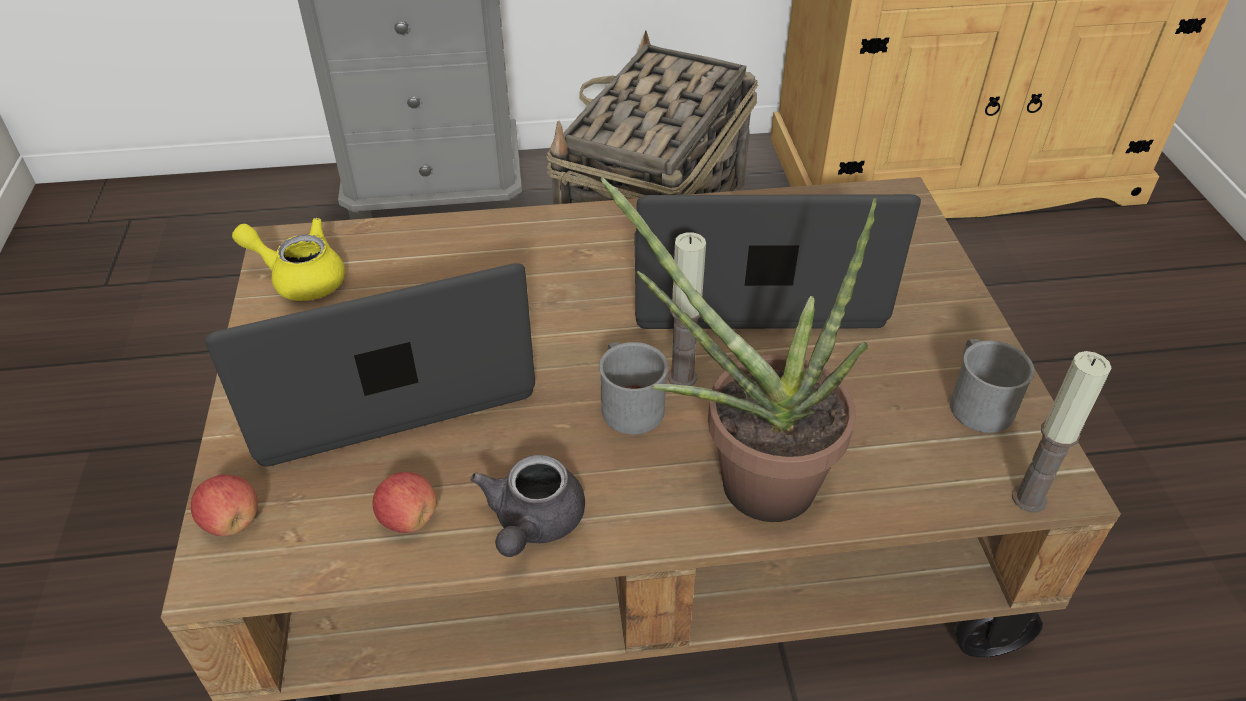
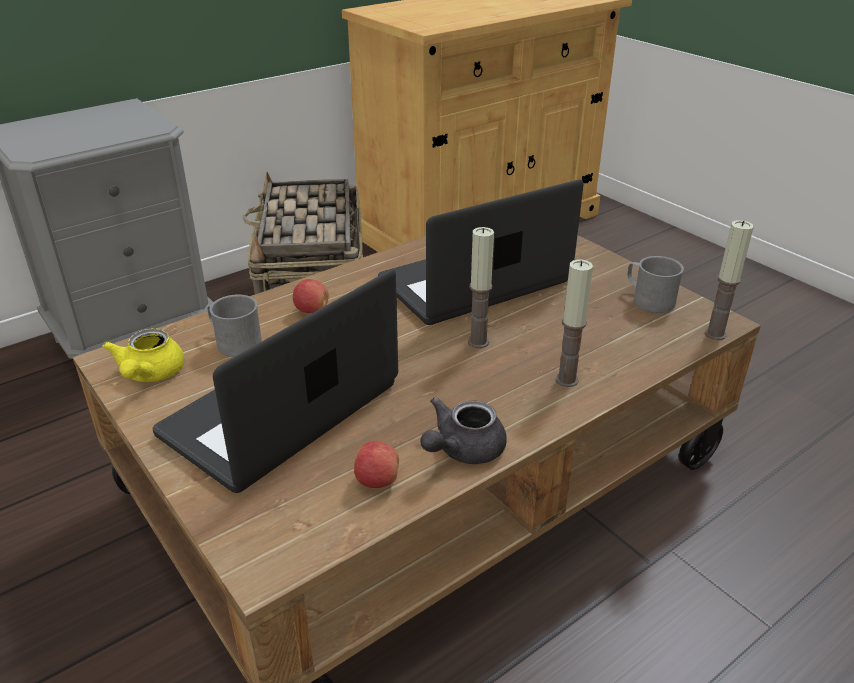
camera: 30 degrees left, 10 degrees down
(232, 521) = (245, 535): apple -> apple (311, 310)
(301, 278) = (150, 374): yellow teapot -> yellow teapot turned 75 degrees counterclockwise
(533, 523) = (462, 450): grey teapot -> grey teapot turned 60 degrees clockwise
(628, 403) = (459, 366): grey mug -> grey mug (234, 342)
(746, 481) = (566, 380): potted plant -> candle

